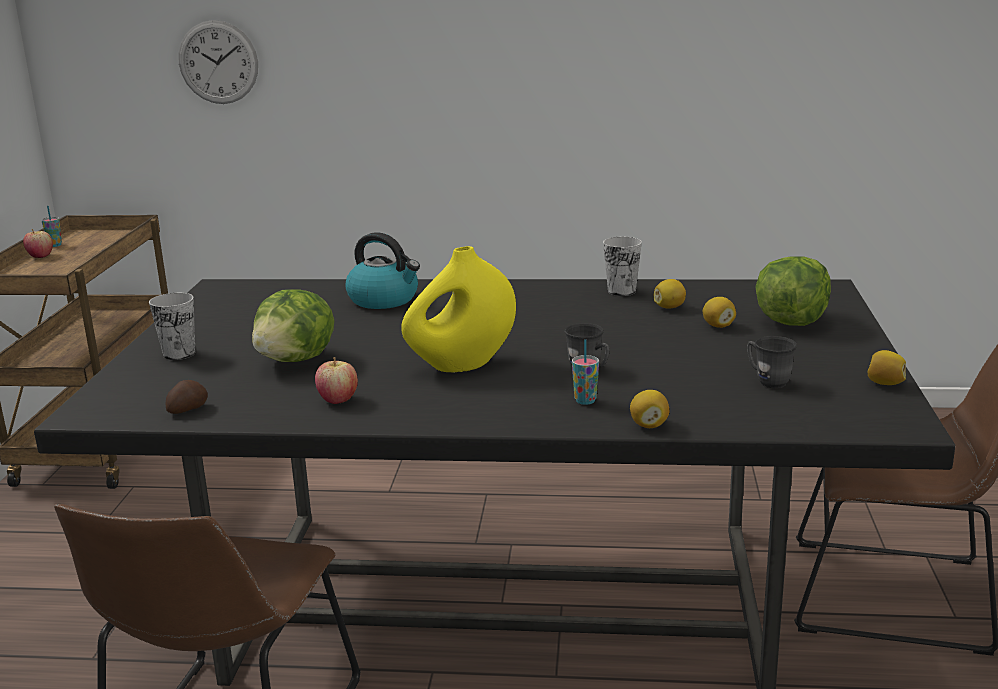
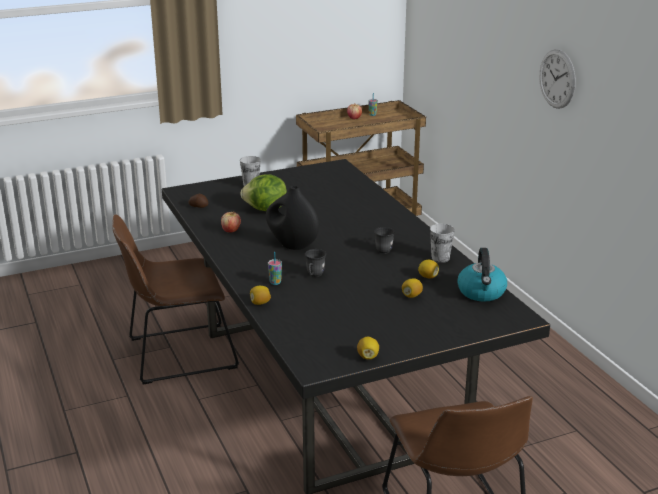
camera: 60 degrees right, 5 degrees up
(218, 62) = (462, 40): wall clock -> wall clock (557, 79)
(384, 299) = (360, 205): kettle -> kettle (481, 292)
(462, 365) = (292, 245): yellow vase -> black vase
(767, 381) = (341, 323): grey mug -> grey mug (385, 249)
(791, 321) = (441, 315): lettuce -> none

